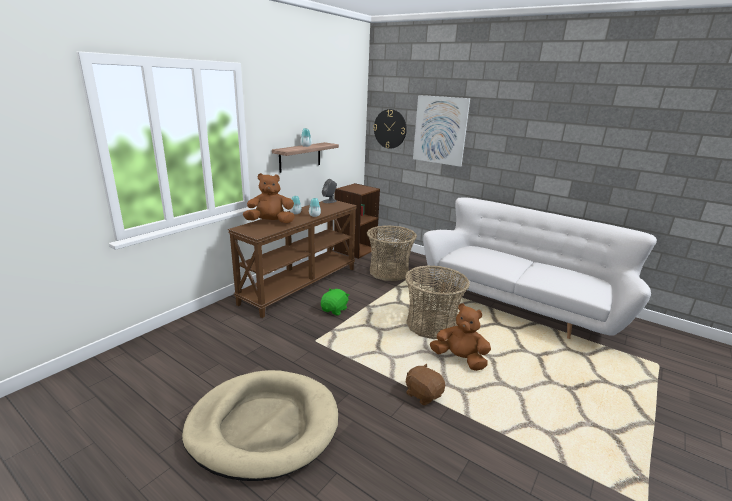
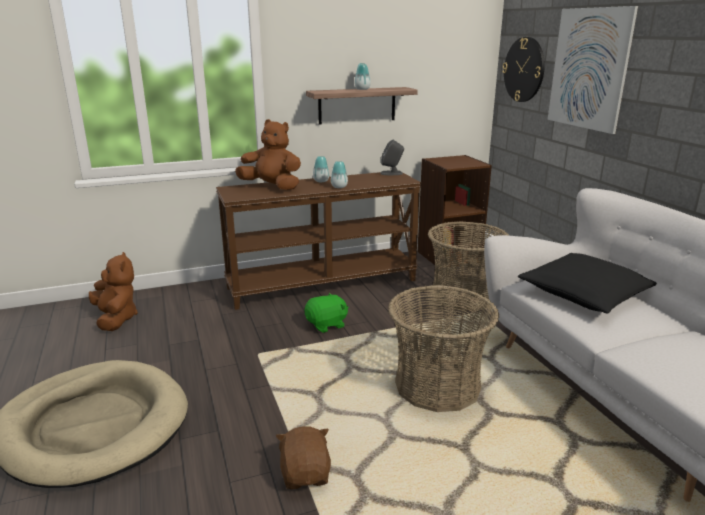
camera: 35 degrees right, 0 degrees up
(459, 359) = (421, 450): brown plush toy -> brown plush toy (116, 319)
(480, 255) = (584, 293): none -> black pillow

